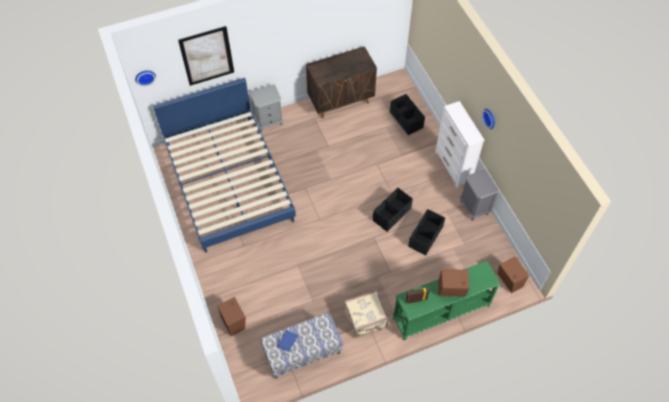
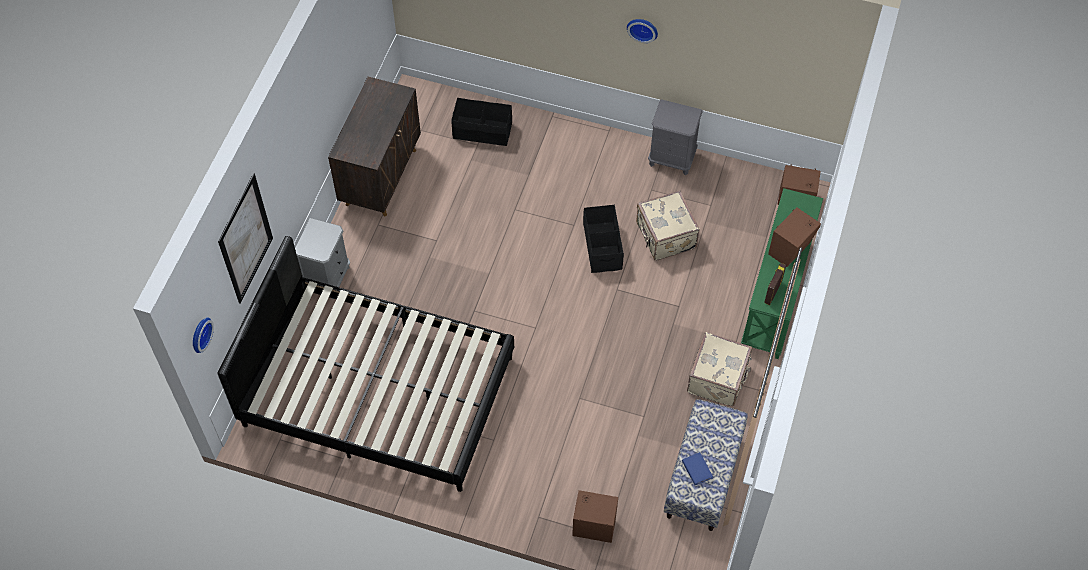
camera: 50 degrees left, 0 degrees up
(229, 182) = (378, 390): blue bed -> black bed
(425, 237) = (665, 236): black storage box -> beige suitcase
(453, 167) = (597, 136): white dresser -> none

